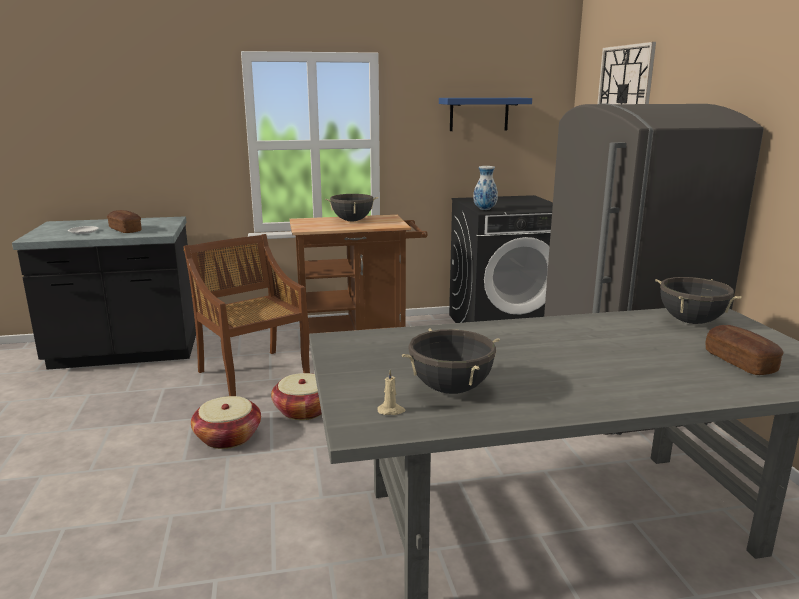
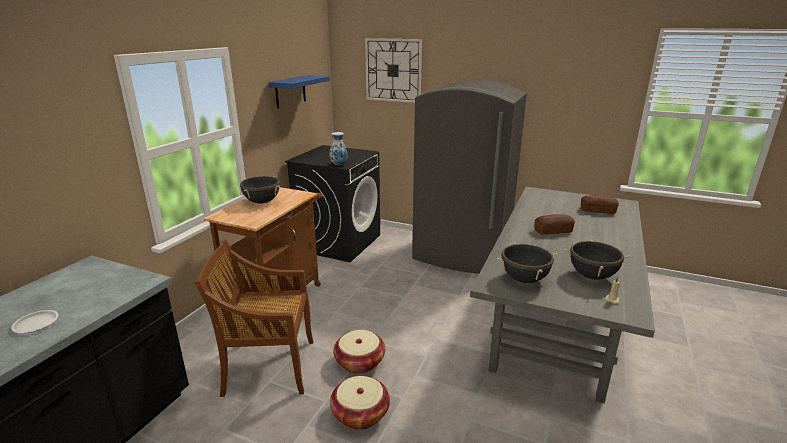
camera: 55 degrees left, 5 degrees up
(125, 230) = (87, 297): bread -> bread (553, 231)
(691, 322) = (544, 199): black cooking pot -> black cooking pot (524, 279)

